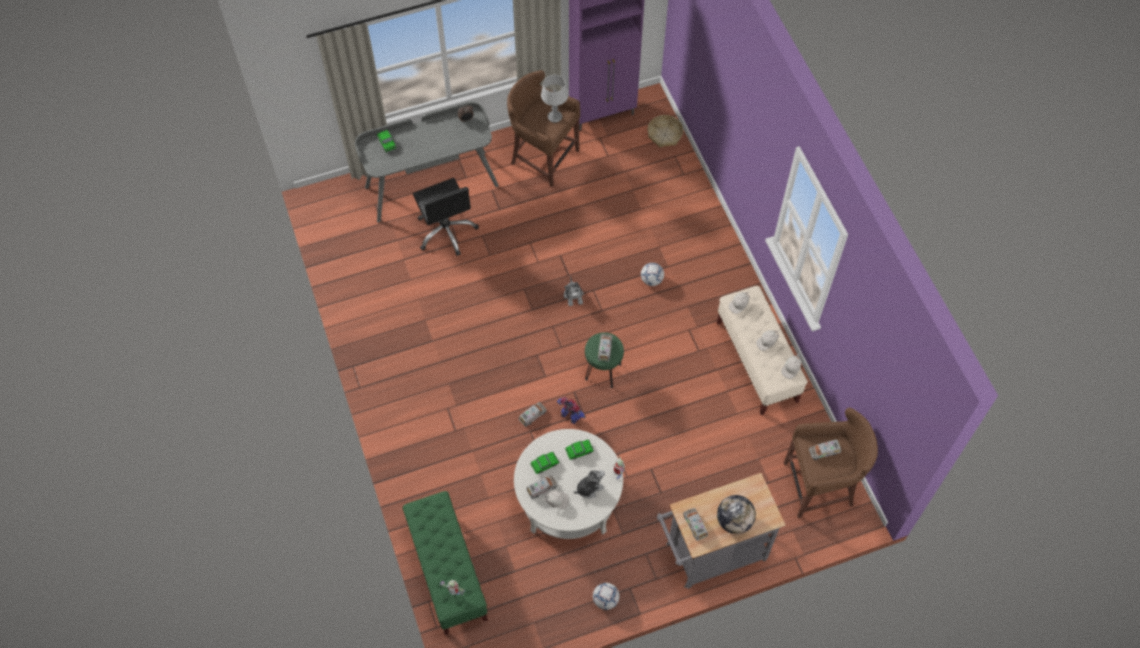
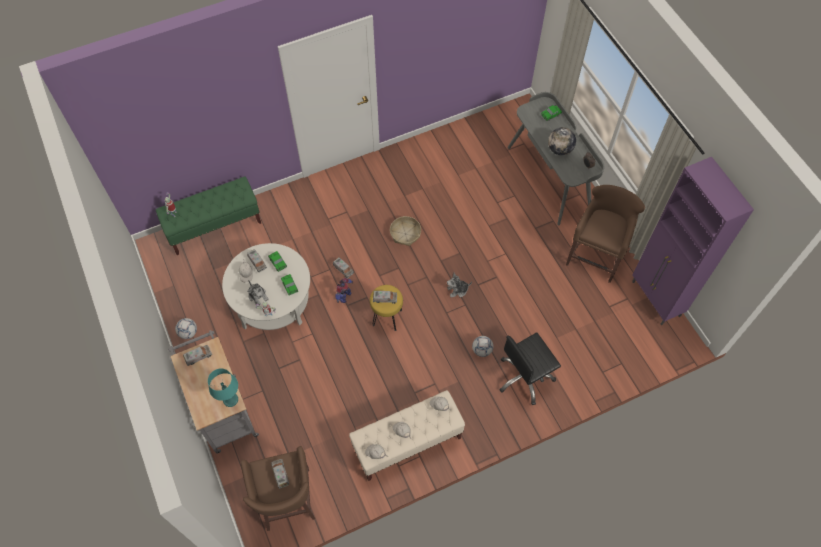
camera: 85 degrees right, 0 degrees up
(446, 231) = (507, 193): black office chair -> black office chair (525, 377)
(554, 117) = (609, 234): grey table lamp -> none
(602, 372) = (387, 317): green stool -> yellow stool
(664, 135) = (644, 353): basket -> basket (405, 234)
(734, 521) = (201, 387): globe -> globe (560, 149)
(750, 489) = (230, 399): none -> turquoise table lamp

